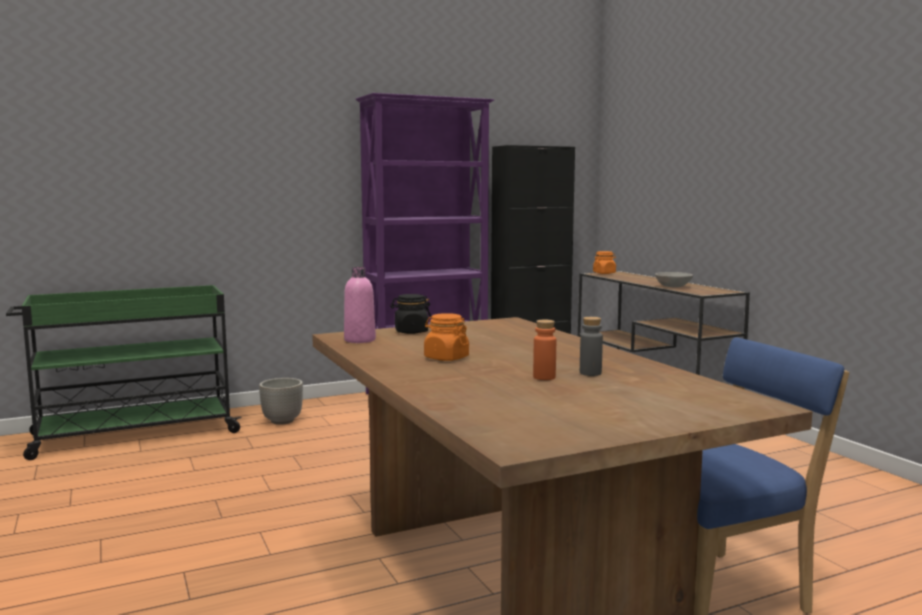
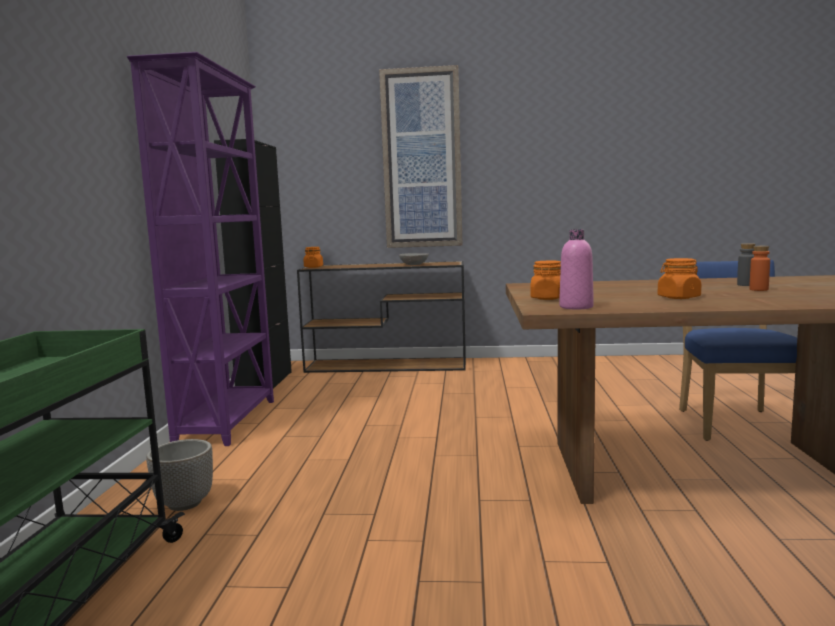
camera: 60 degrees left, 0 degrees up
(411, 331) = (547, 298): black jar -> orange jar
(723, 157) = (422, 159): none -> picture

